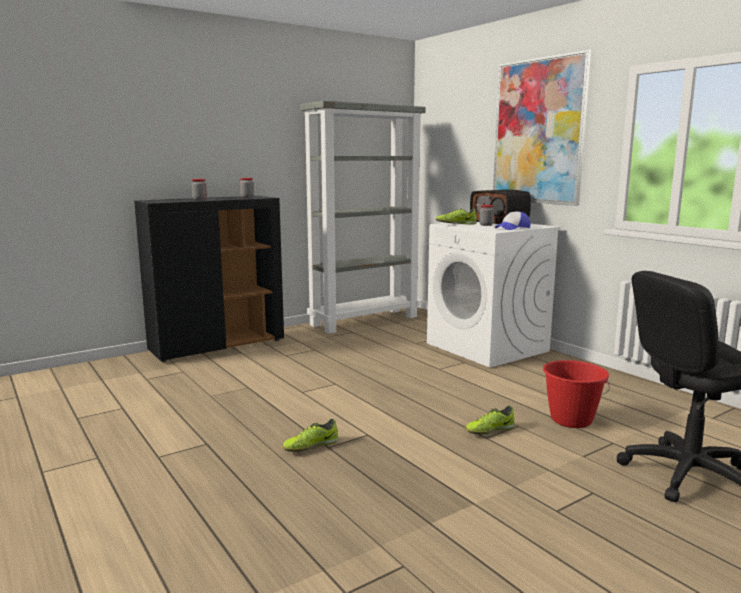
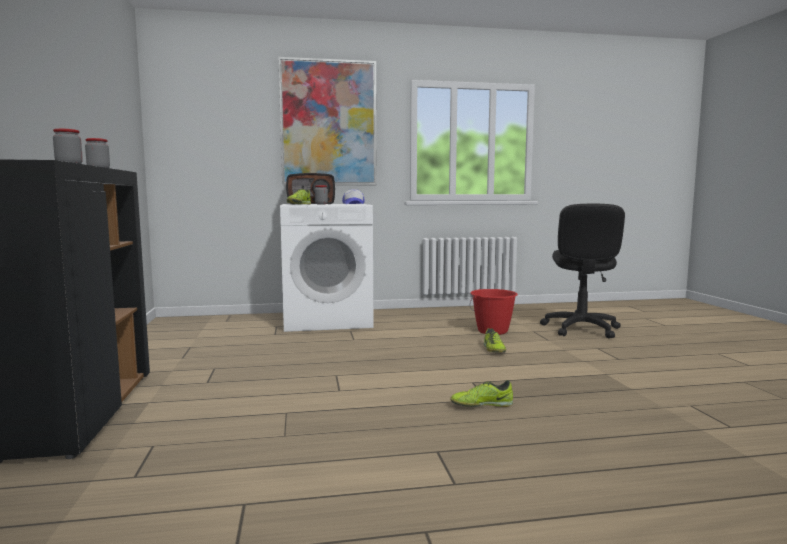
camera: 65 degrees left, 5 degrees down
(310, 446) = (481, 405): shoe -> shoe turned 90 degrees clockwise
(364, 320) = (164, 337): grey bookcase -> none

